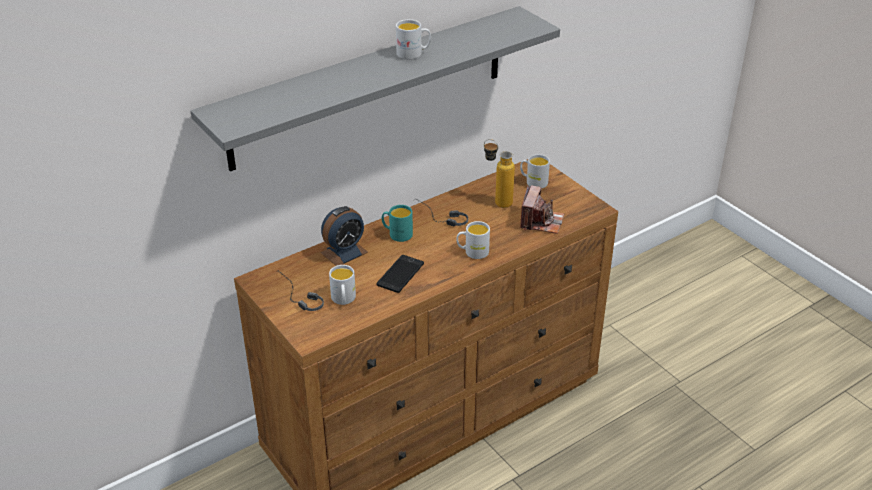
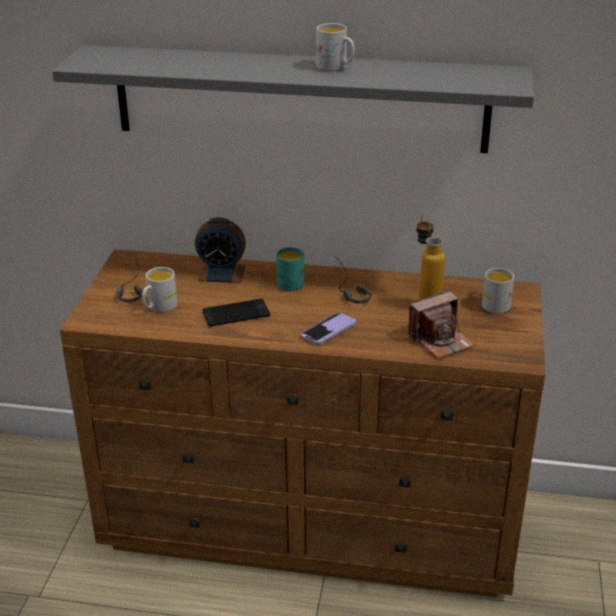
camera: 45 degrees right, 5 degrees down
(472, 252) = (328, 330): white mug -> phone

